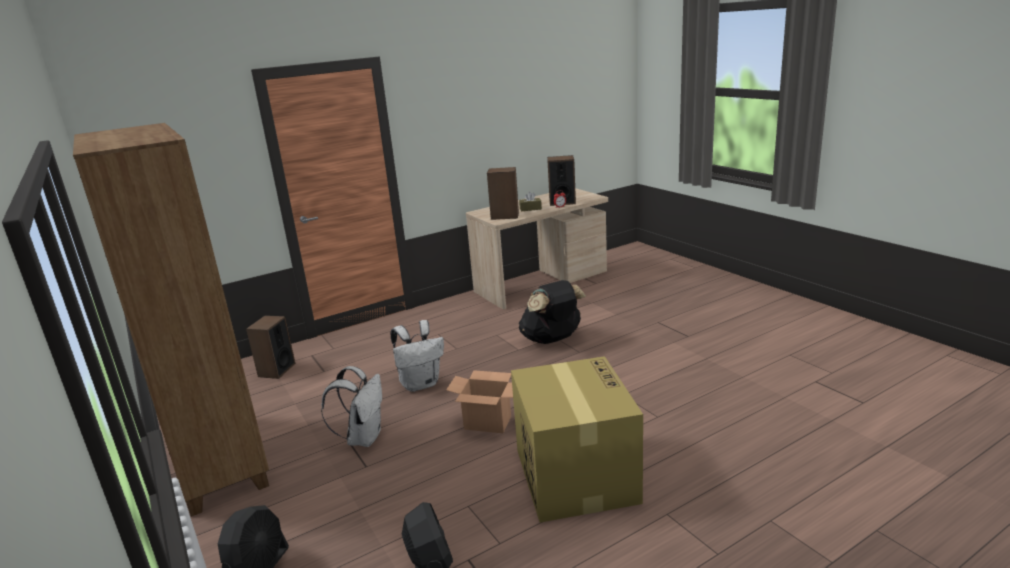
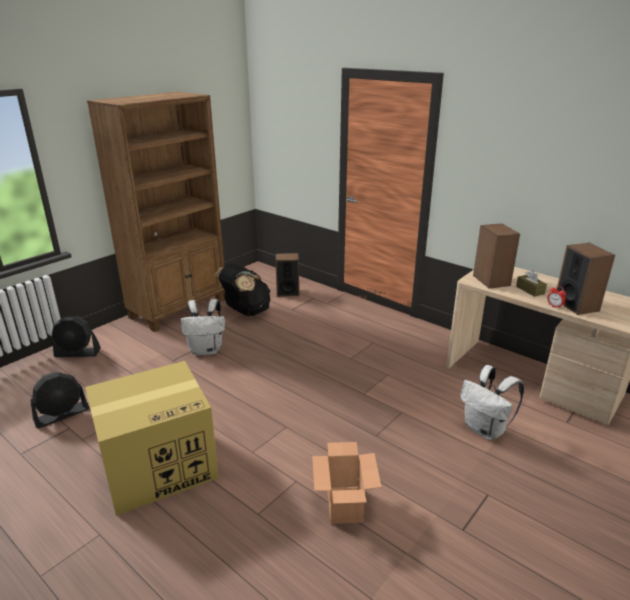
camera: 70 degrees right, 5 degrees up
(421, 384) = (285, 355): white backpack -> white backpack (485, 430)
(488, 423) = (232, 402): cardboard box -> cardboard box (344, 505)
(552, 339) = (395, 412): black backpack -> black backpack (245, 312)

